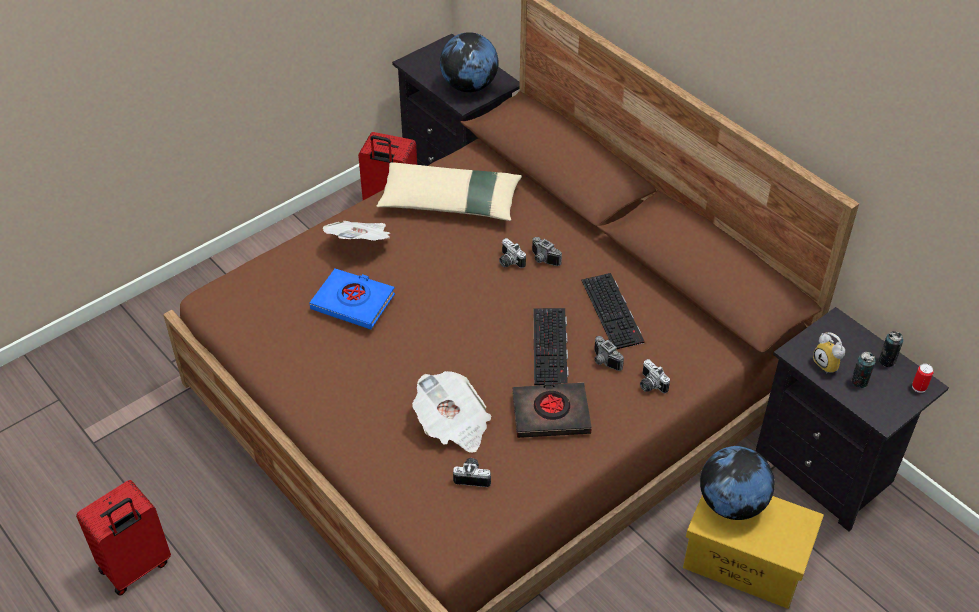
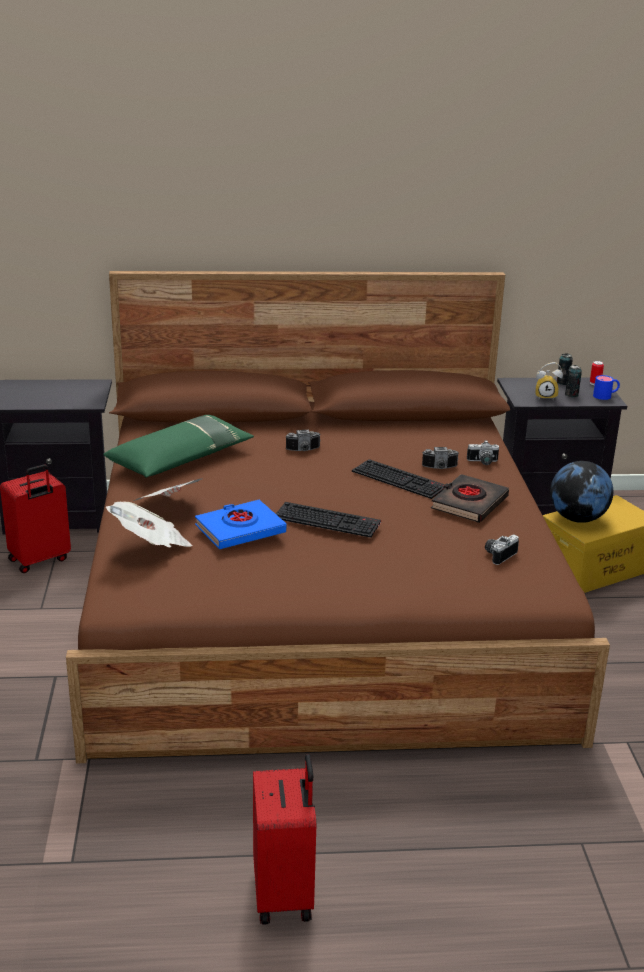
camera: 55 degrees left, 20 degrees down
(450, 202) = (181, 458): beige pillow -> green pillow
(453, 425) = (433, 543): newspaper -> newspaper (151, 544)
(469, 86) = (75, 395): globe -> none
(509, 262) = (286, 461): camera -> none
(614, 312) = (394, 447): keyboard -> keyboard (328, 520)
(892, 409) = (606, 396): none -> blue mug

